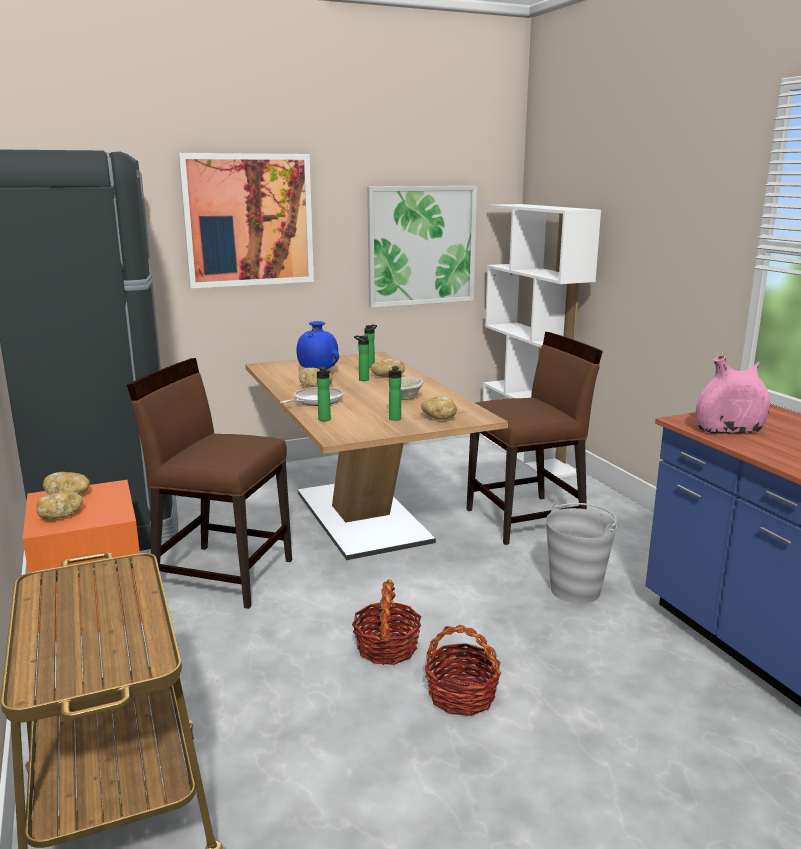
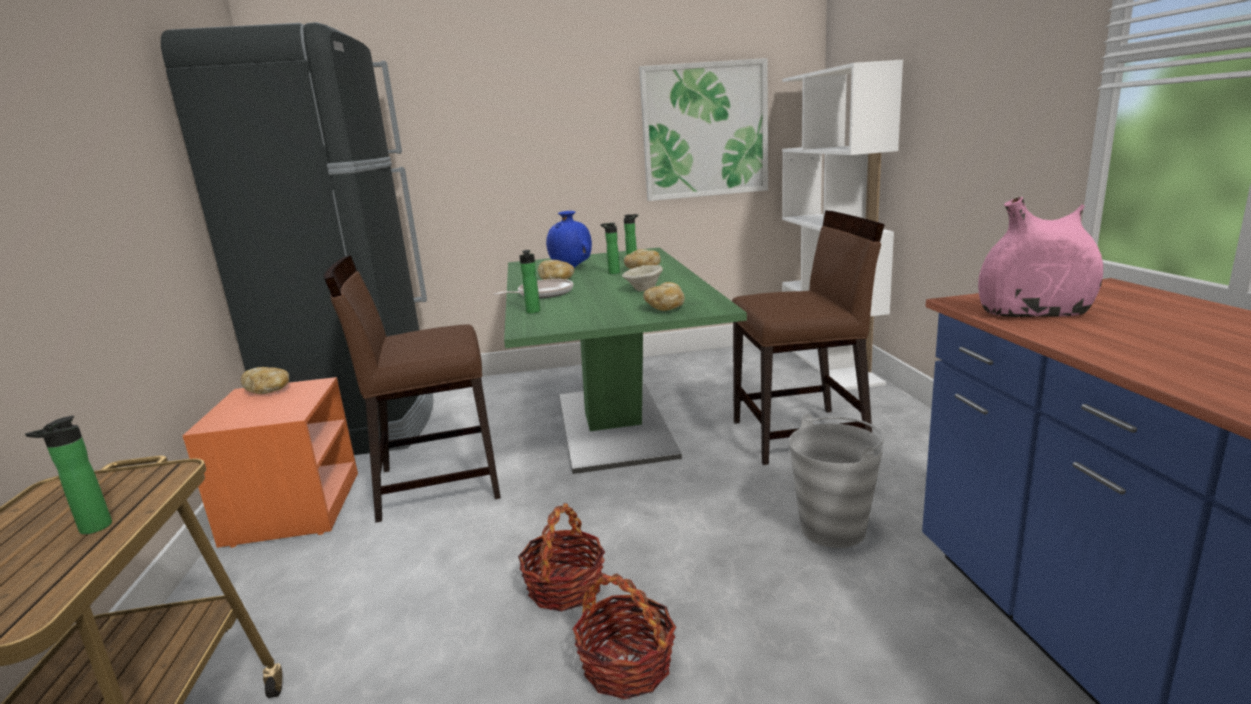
camera: 15 degrees right, 0 degrees up
(60, 515) = (240, 411): bread -> none
(223, 574) = (437, 483): brown chair -> brown chair turned 45 degrees counterclockwise
(248, 220) = (511, 111): picture -> none
(361, 516) = (613, 425): brown dining table -> green dining table
(394, 419) = (611, 311): bottle -> bottle (91, 529)

